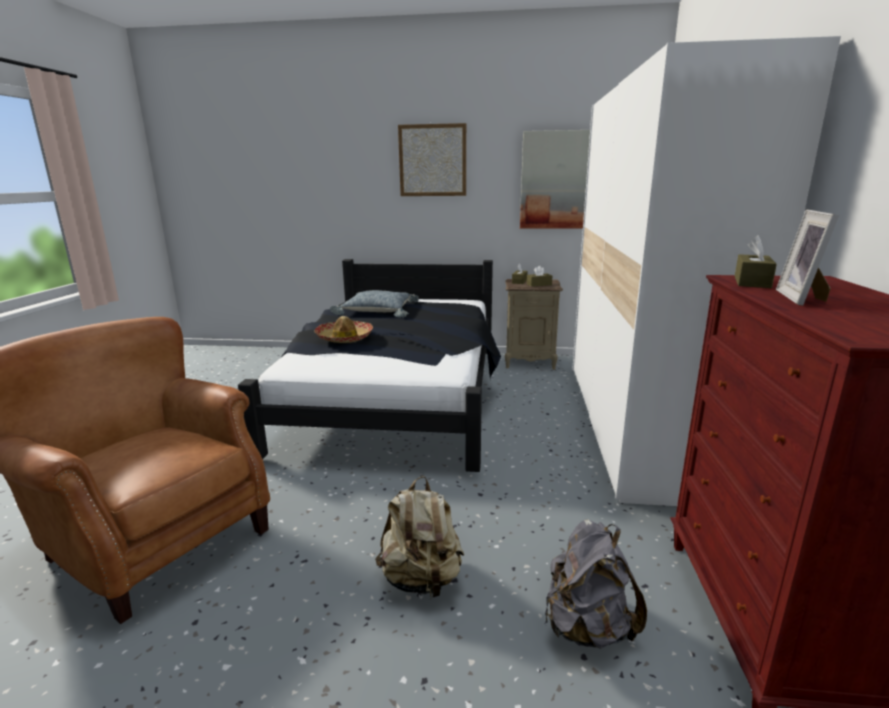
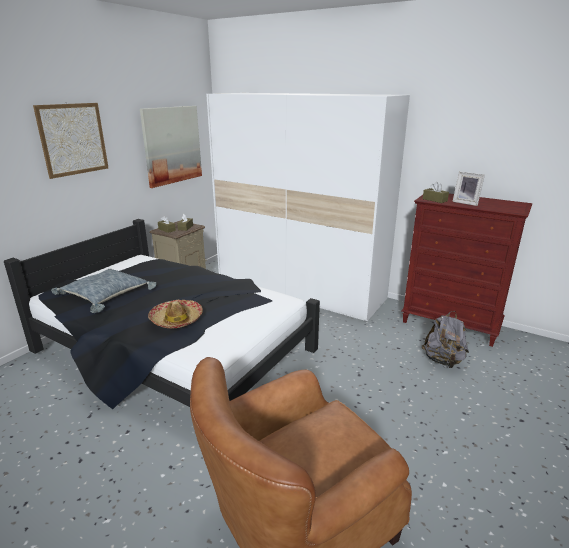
camera: 65 degrees left, 5 degrees up
(421, 579) = (398, 397): beige backpack -> none

